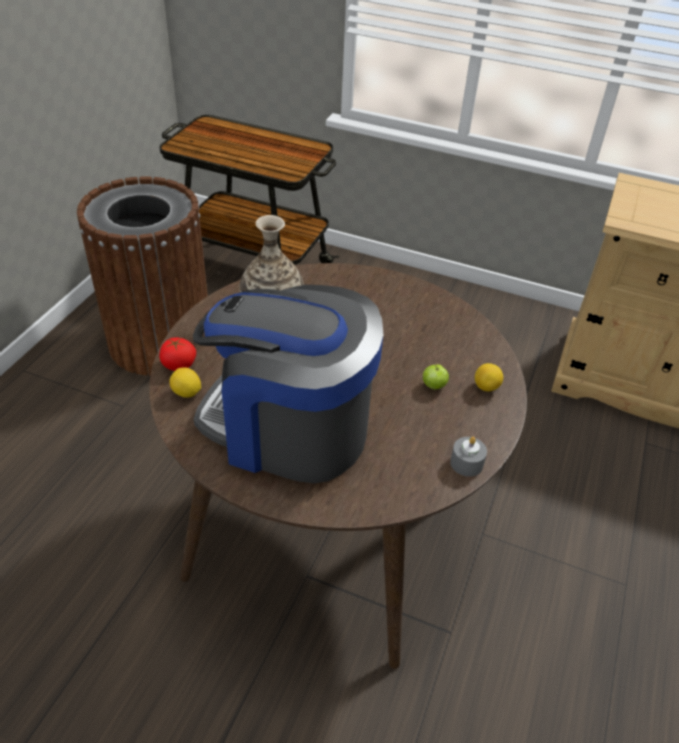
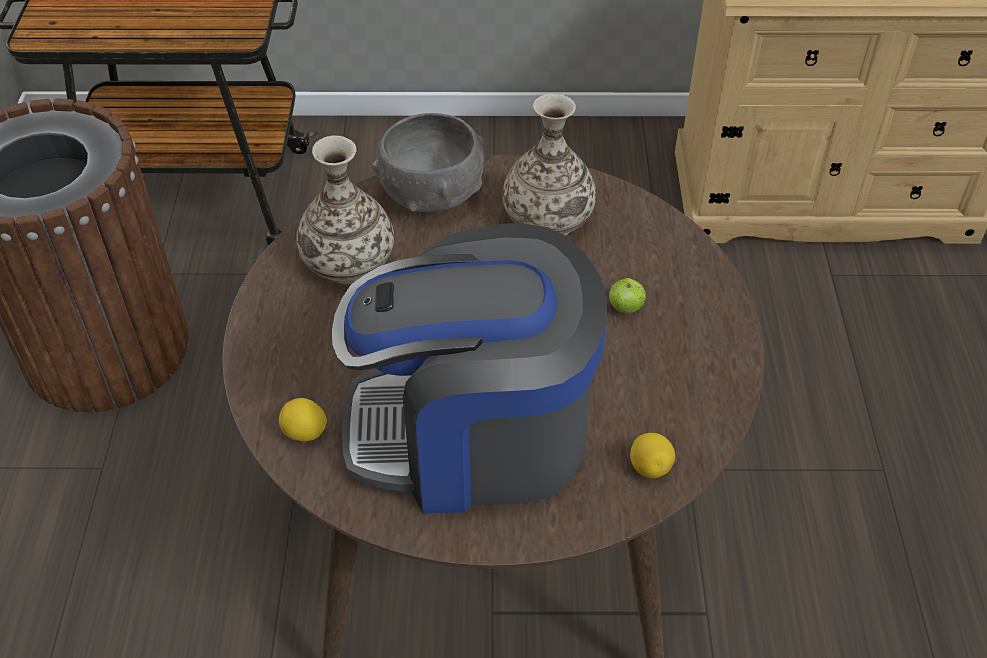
camera: 20 degrees left, 5 degrees up
(179, 365) = (269, 395): tomato -> none
(346, 283) = (431, 195): none -> grey bowl
(413, 317) = (548, 218): none -> vase
(466, 463) = (719, 400): grey candle -> none
(486, 387) = (690, 287): lemon -> lemon (650, 467)

